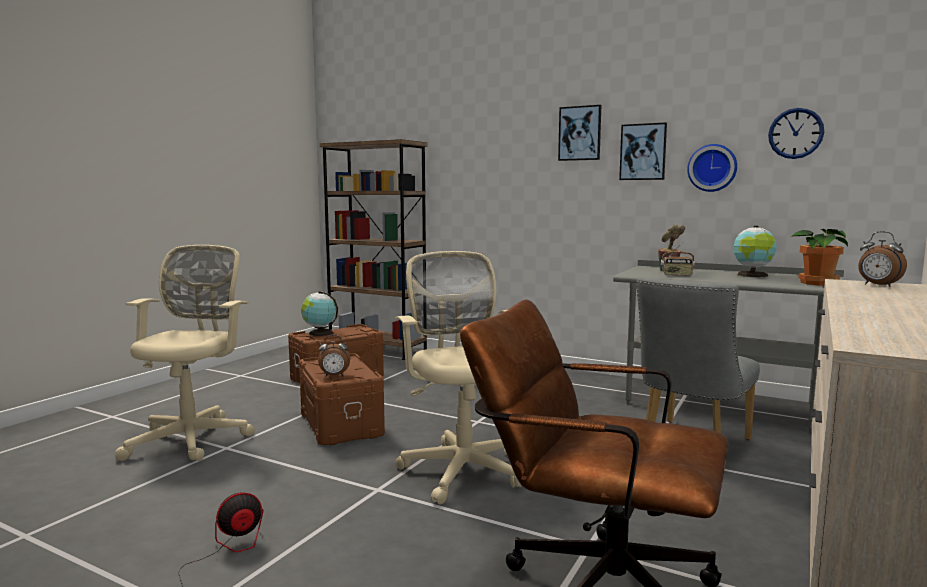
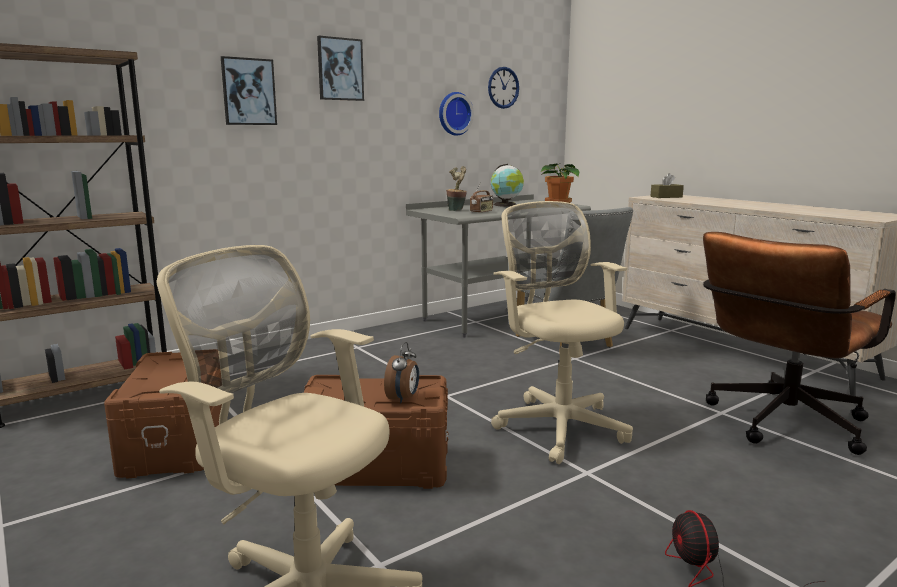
camera: 65 degrees left, 5 degrees up
(319, 333) = (142, 383): globe -> none
(462, 468) = (558, 425): beige office chair -> beige office chair turned 60 degrees clockwise
(643, 152) = (401, 95): picture -> picture (248, 92)
(878, 285) = (666, 197): alarm clock -> brown tissue box

